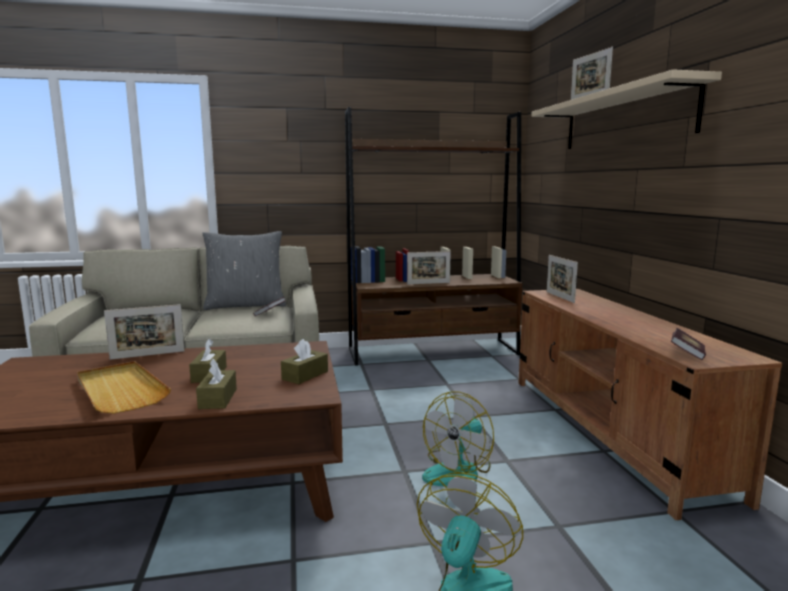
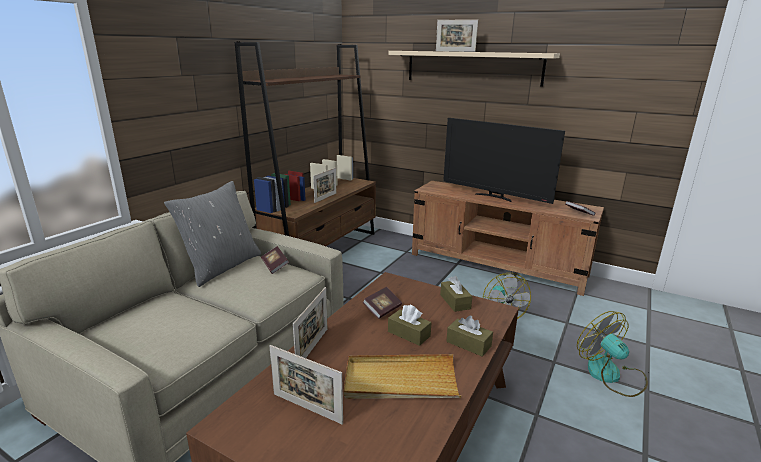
camera: 50 degrees left, 10 degrees up
(244, 357) = (382, 310): none -> book
(560, 297) = (445, 190): picture frame -> picture frame (307, 408)
(607, 313) = (494, 197): none -> television

